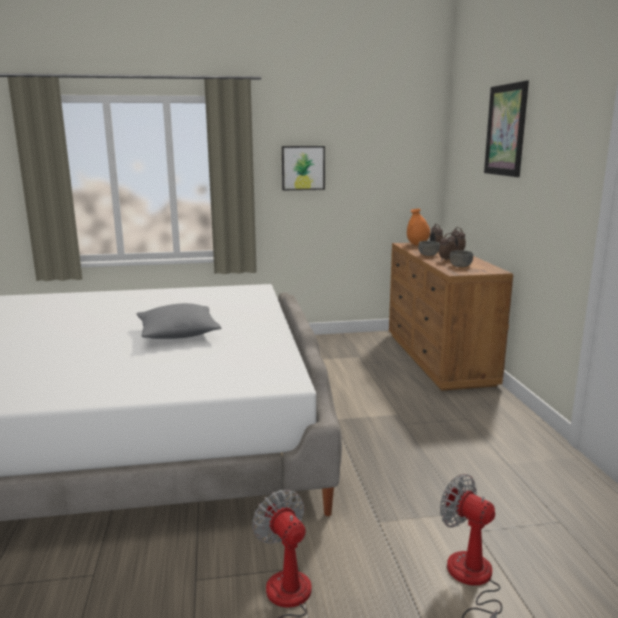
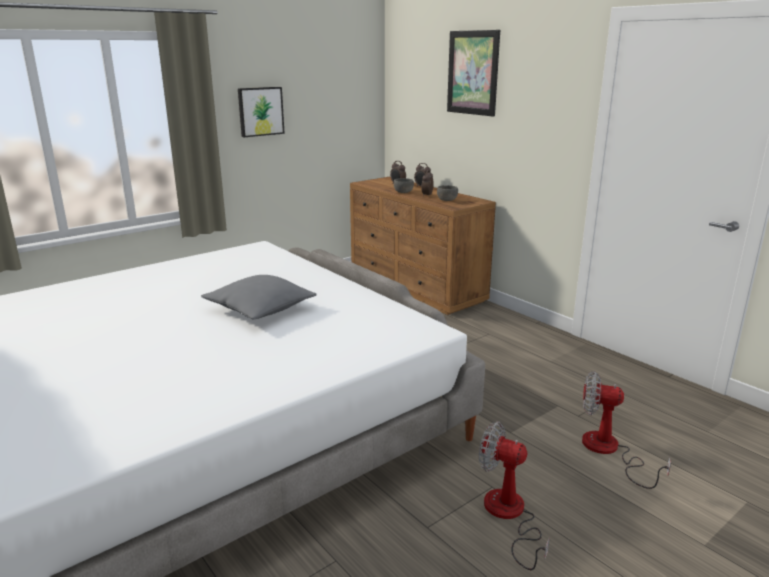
camera: 30 degrees left, 5 degrees up
(417, 244) = (375, 182): orange vase -> none

